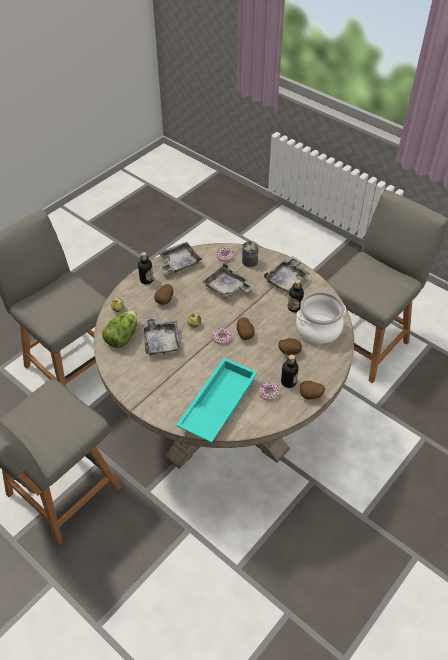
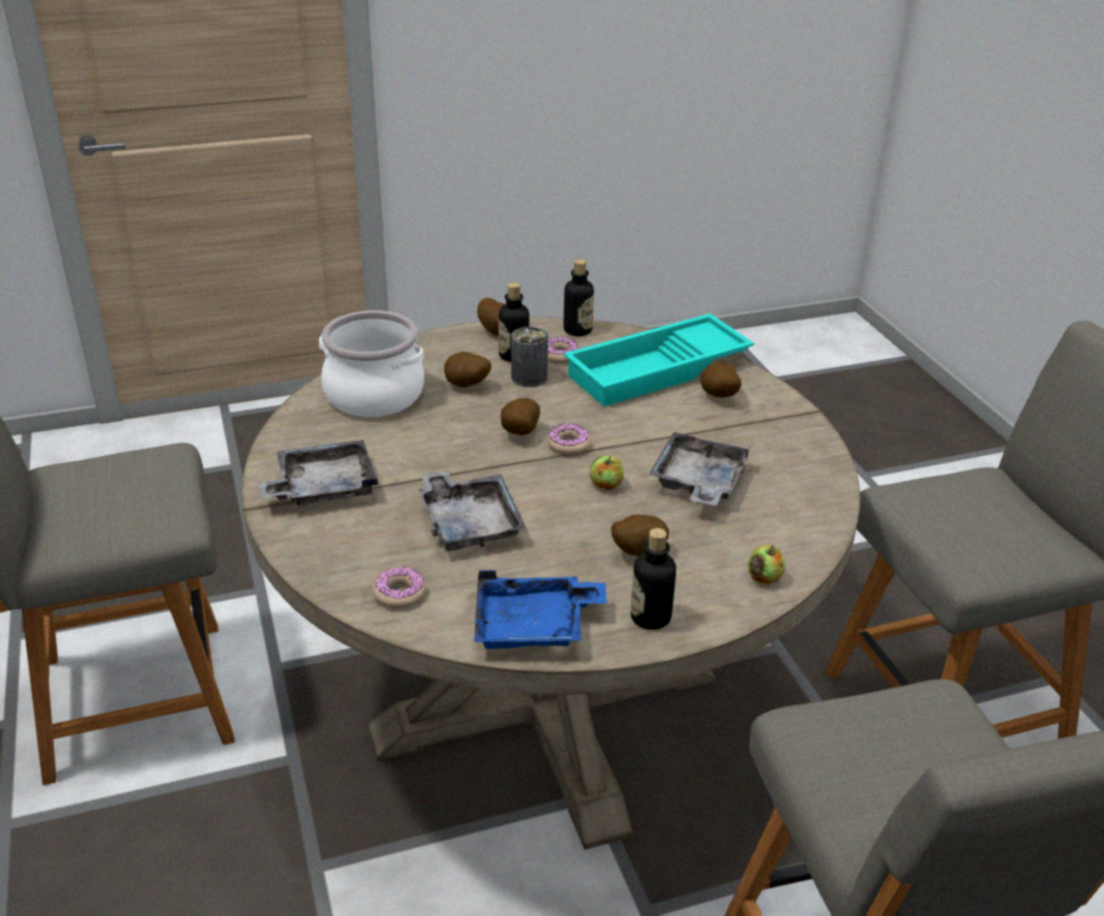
camera: 150 degrees left, 15 degrees down
(122, 336) = (781, 520): lettuce -> none
(178, 263) = (534, 626): grey tray -> blue tray
(180, 397) = (718, 397): none -> potato
(249, 262) = (355, 556): can -> can (529, 378)
(294, 307) = (373, 438): bottle -> bottle (577, 330)

